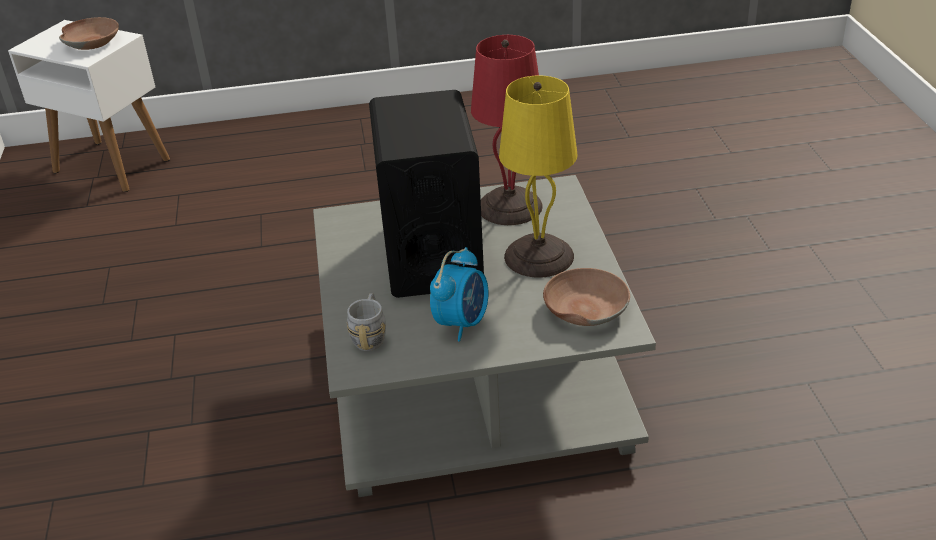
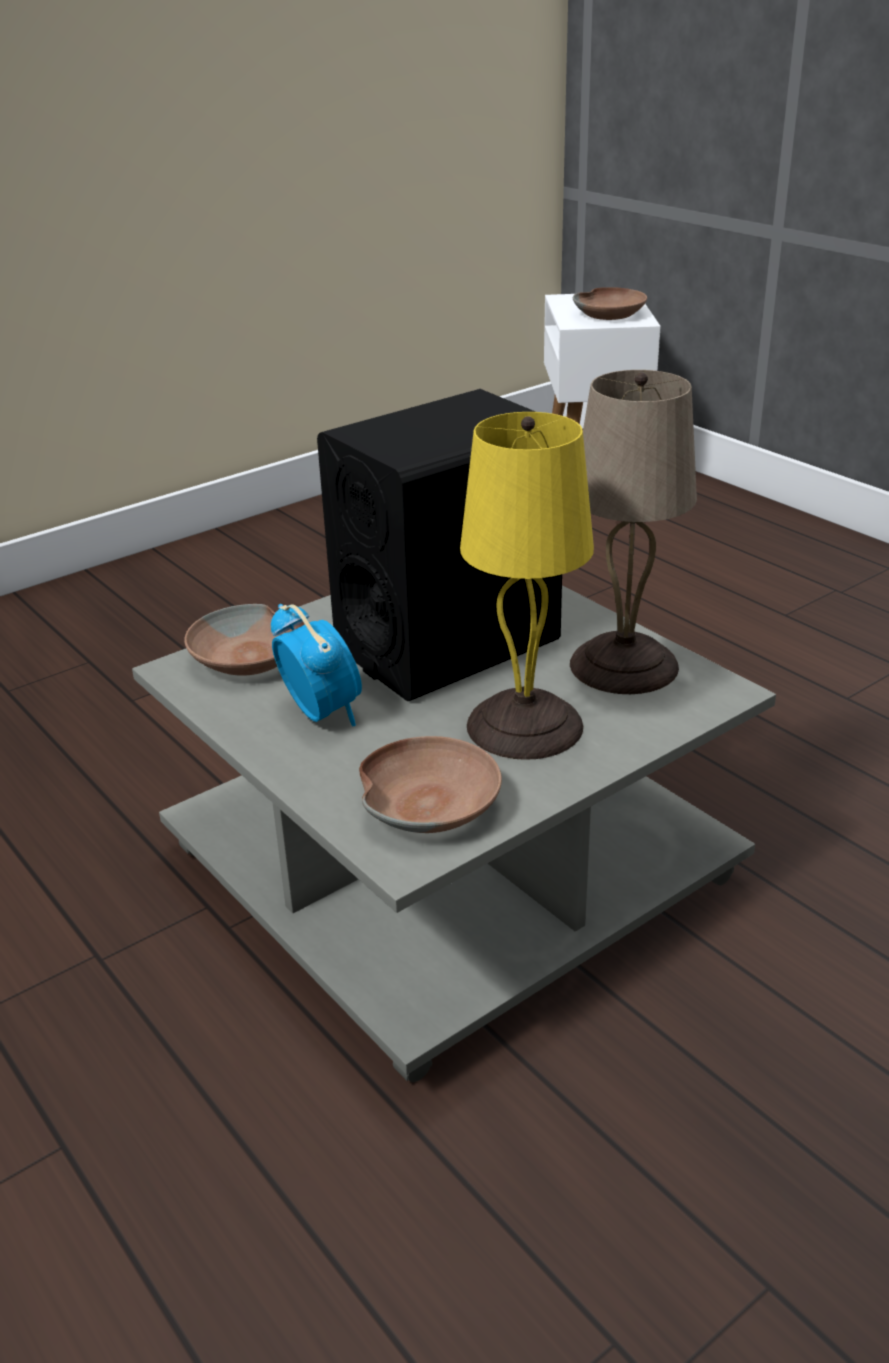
camera: 60 degrees right, 5 degrees down
(370, 335) = (250, 658): grey mug -> brown bowl
(462, 322) = (321, 712): alarm clock -> alarm clock turned 120 degrees counterclockwise
(508, 207) = (621, 665): red table lamp -> beige table lamp

